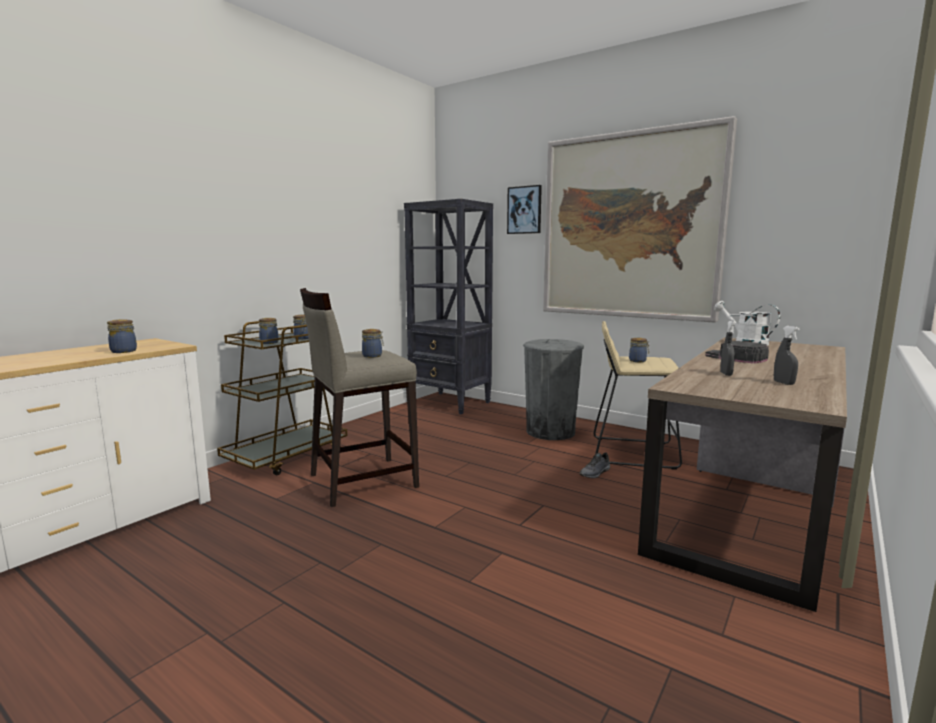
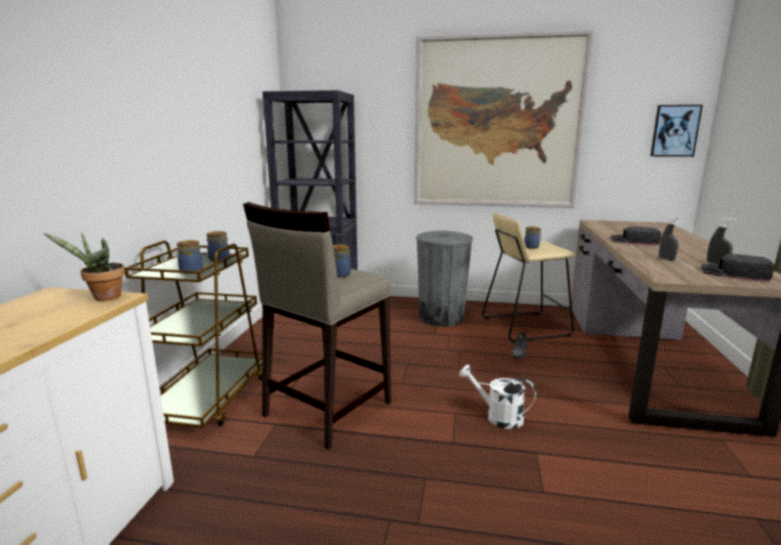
camera: 25 degrees left, 5 degrees up
(123, 351) = (56, 319): jar -> none
(167, 345) = (103, 298): none -> potted plant
(524, 210) = (388, 103): picture -> picture (675, 131)
(745, 342) = (605, 224): white watering can -> white watering can (497, 416)
(778, 392) = (735, 273): none -> black cap

